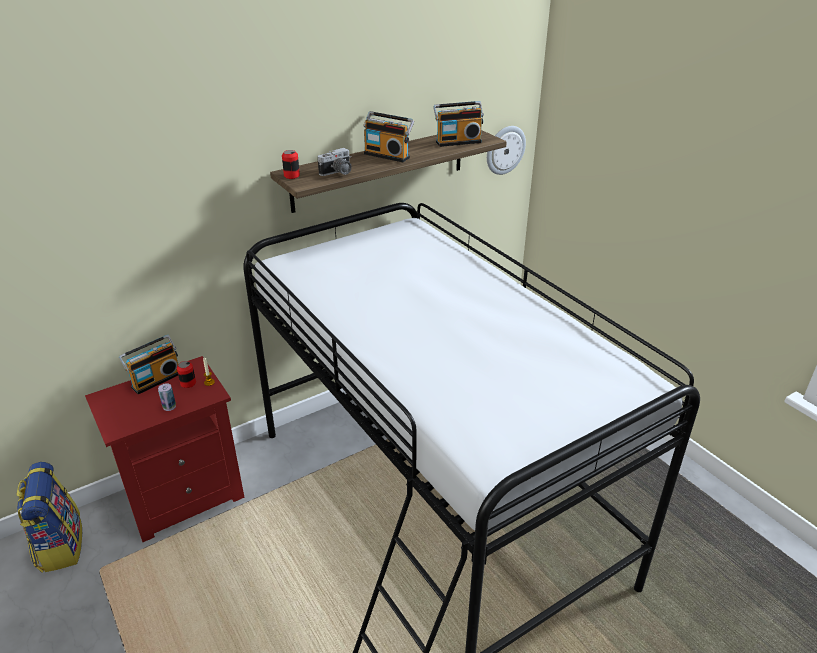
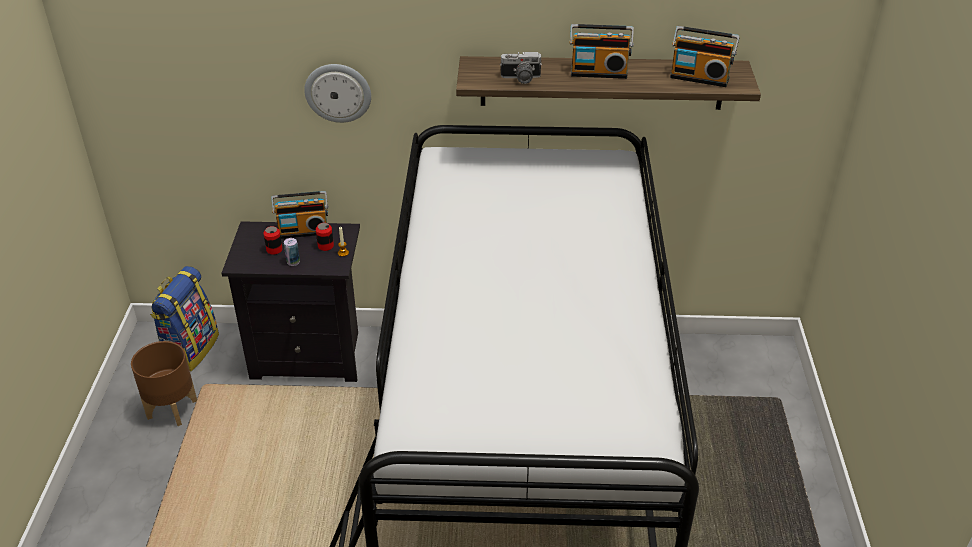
camera: 35 degrees right, 5 degrees up
(83, 606) = (172, 408): none -> brown planter
(184, 496) = (310, 355): red nightstand -> black nightstand
(291, 176) = (473, 68): can -> can (274, 250)
(388, 155) = (599, 72): radio -> radio turned 60 degrees counterclockwise
(505, 150) = (799, 100): wall clock -> wall clock (338, 92)

